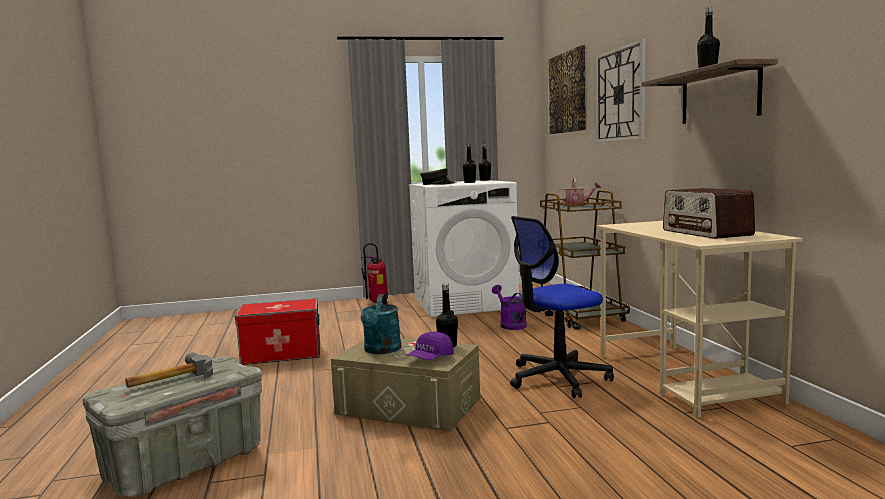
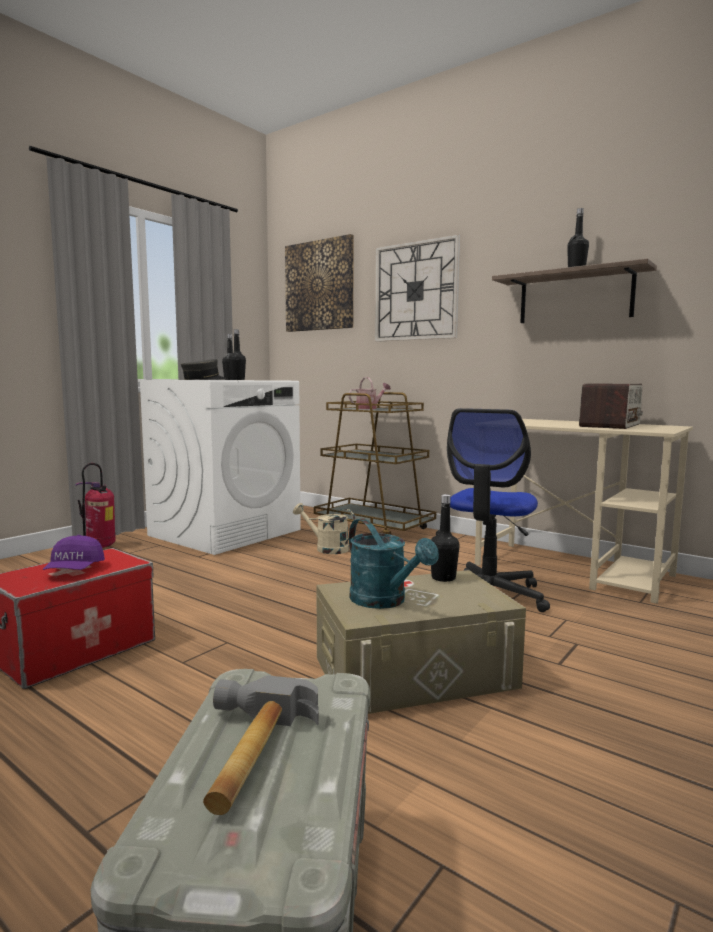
camera: 40 degrees left, 0 degrees up
(430, 359) = (469, 598): purple cap -> purple cap (74, 570)
(510, 324) = (326, 548): purple watering can -> beige watering can
(706, 233) = (610, 425): radio -> radio turned 90 degrees counterclockwise

